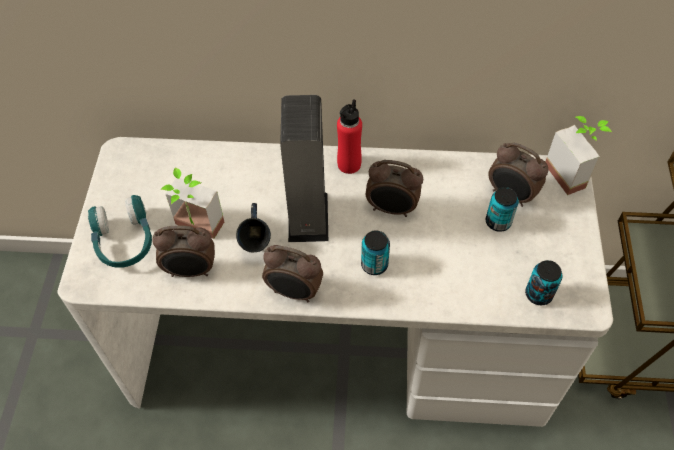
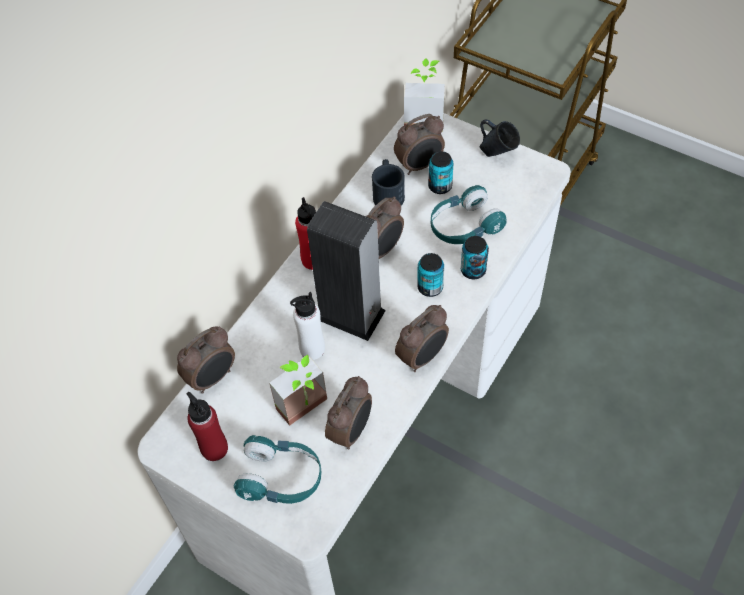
camera: 60 degrees left, 0 degrees up
(131, 184) = (214, 448): none -> red bottle
(194, 153) = (213, 378): none -> alarm clock
(256, 245) = (356, 366): blue mug -> blue mug (497, 153)
(257, 205) = (312, 348): none -> white bottle
(460, 184) = (388, 193): none -> black mug
(464, 262) = (464, 226): none -> turquoise headphones
(538, 294) = (520, 194): can -> can (473, 270)

